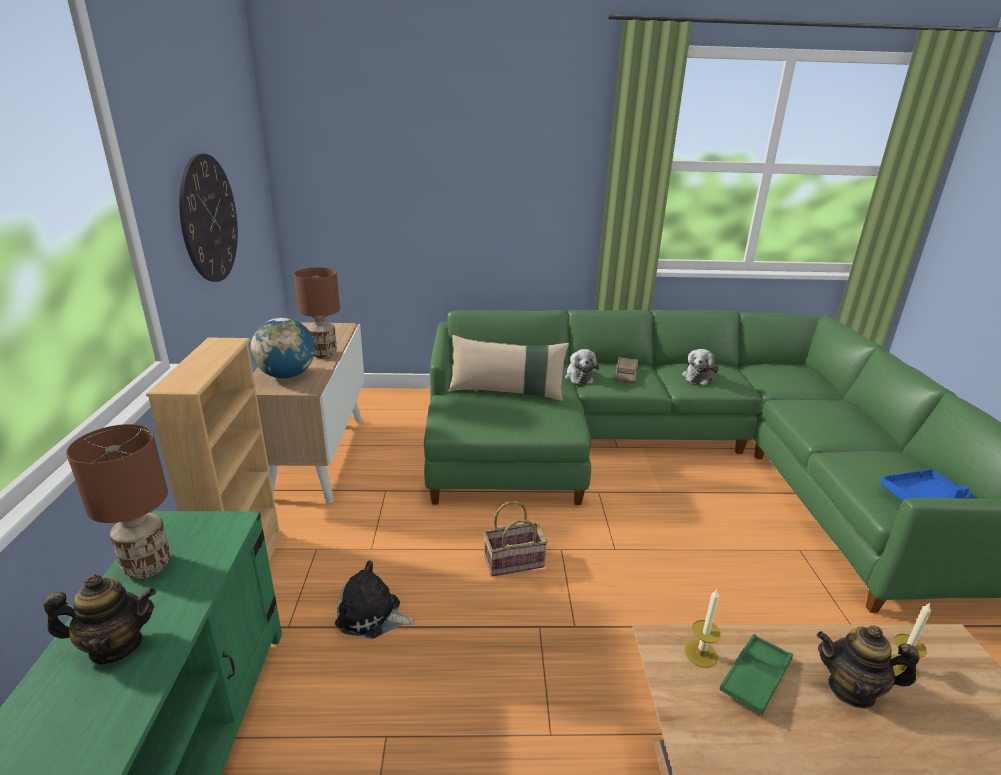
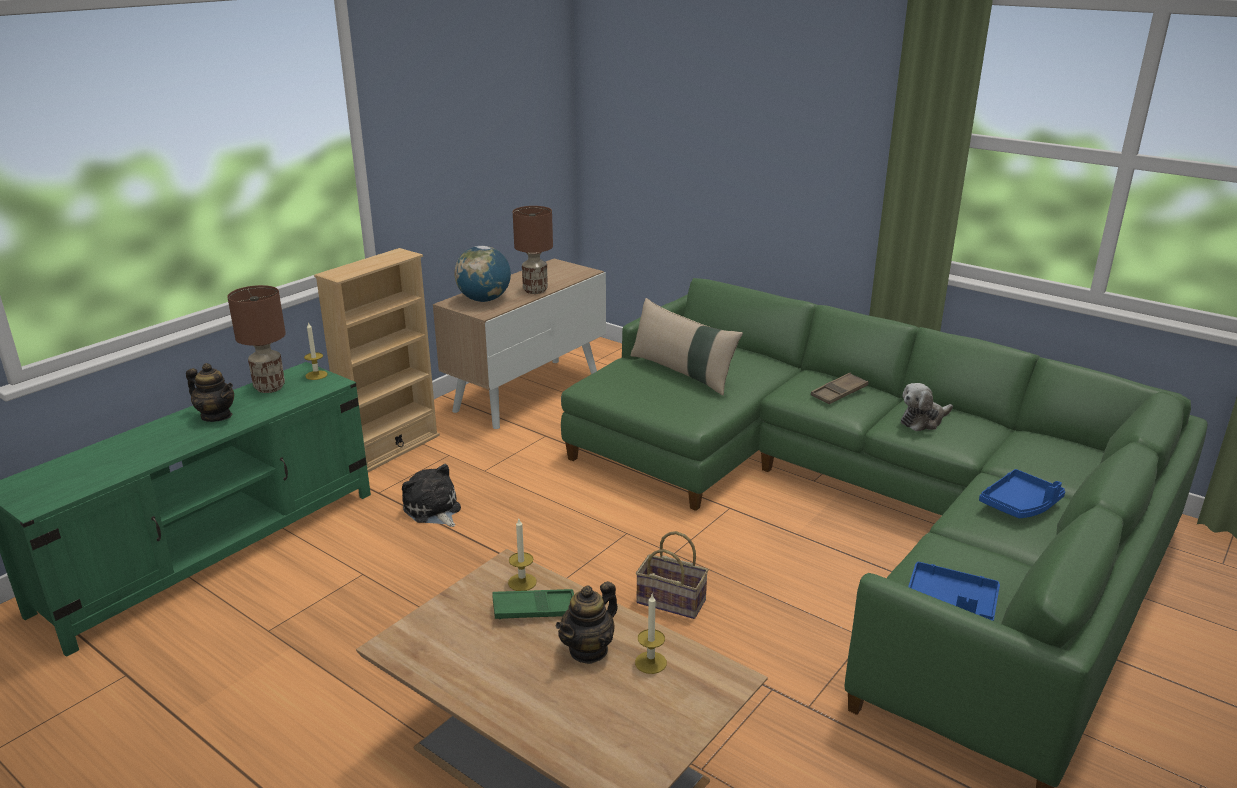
camera: 40 degrees right, 0 degrees up
(194, 523) = (316, 375): none -> candle
(209, 219) = (461, 150): wall clock -> none
(515, 561) = (577, 524): basket -> basket (673, 601)
(579, 376) = (785, 381): plush toy -> none
(832, 413) = (1020, 504): none -> blue tray
(852, 689) = (588, 650): teapot -> teapot turned 105 degrees counterclockwise

